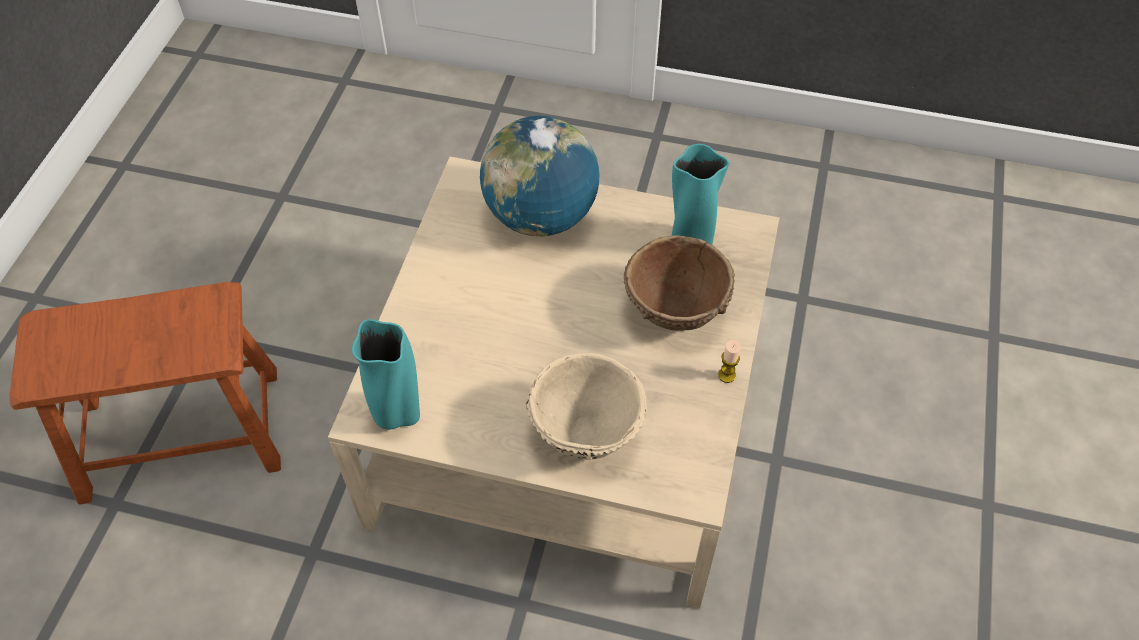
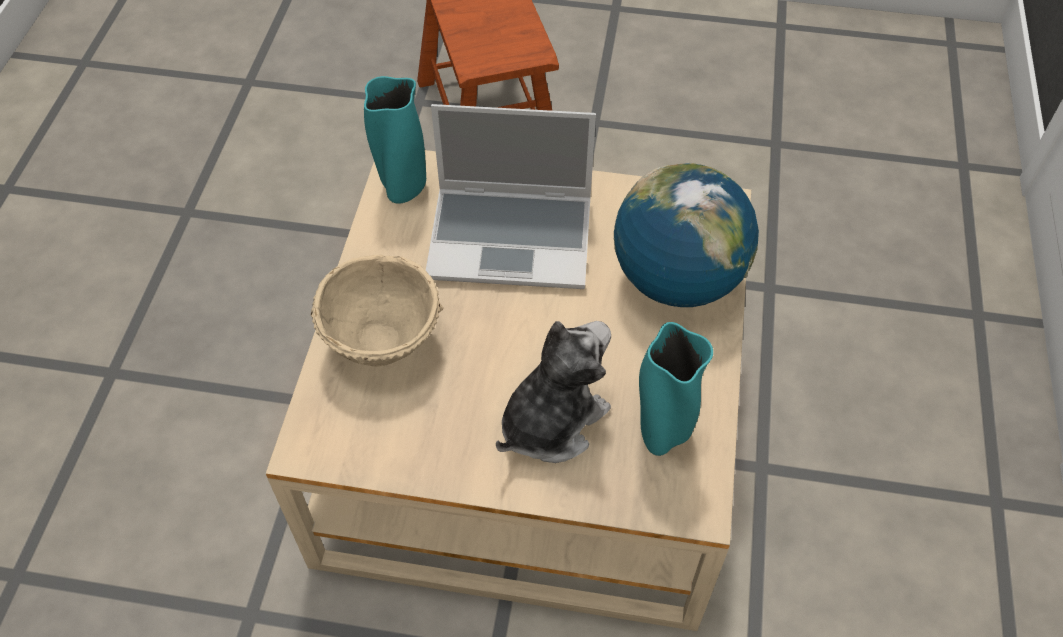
camera: 85 degrees right, 0 degrees up
(477, 327) = (513, 238): none -> laptop
(675, 312) = (551, 421): brown bowl -> plush toy
(726, 375) = (463, 477): candle -> none

